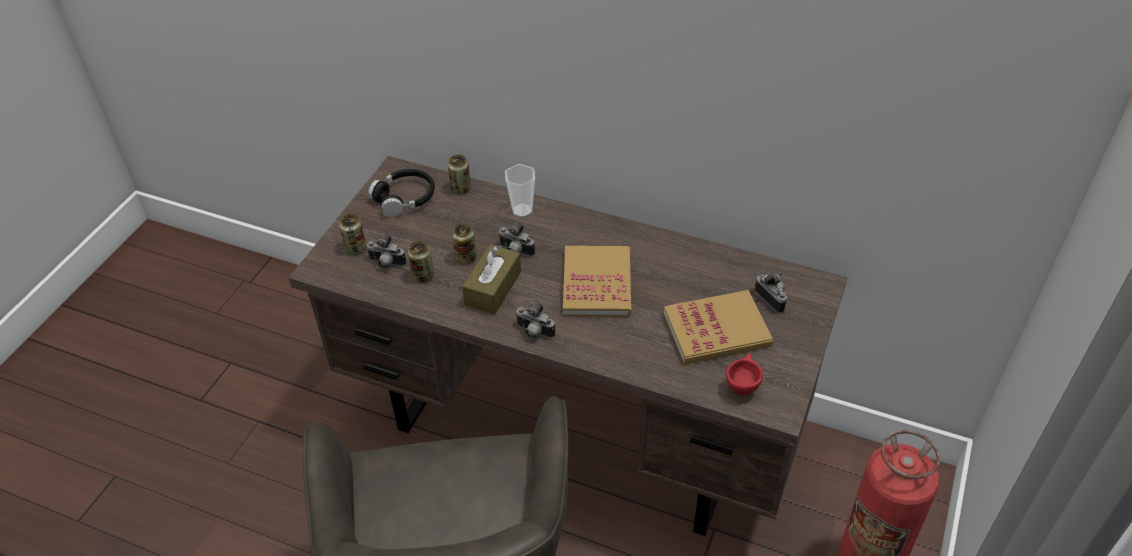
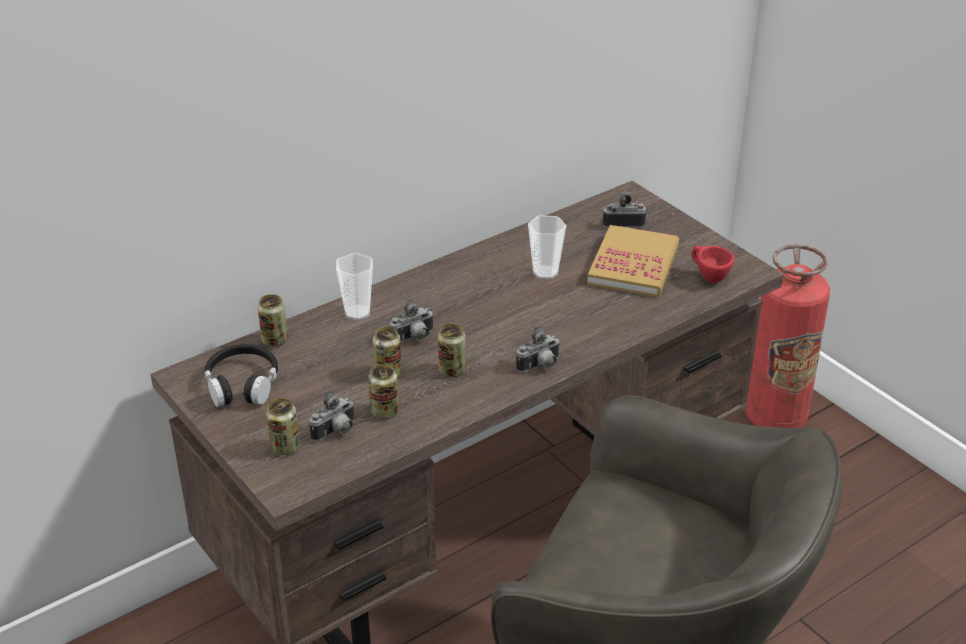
camera: 60 degrees left, 10 degrees down
(493, 288) = (452, 370): brown tissue box -> can
(597, 284) = (511, 306): book -> none
(657, 283) = (545, 272): none -> cup

